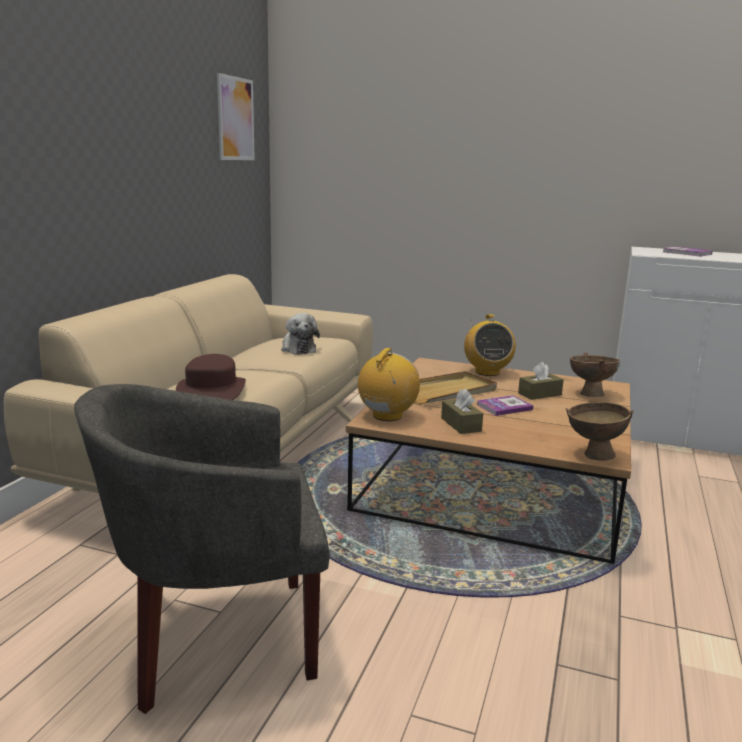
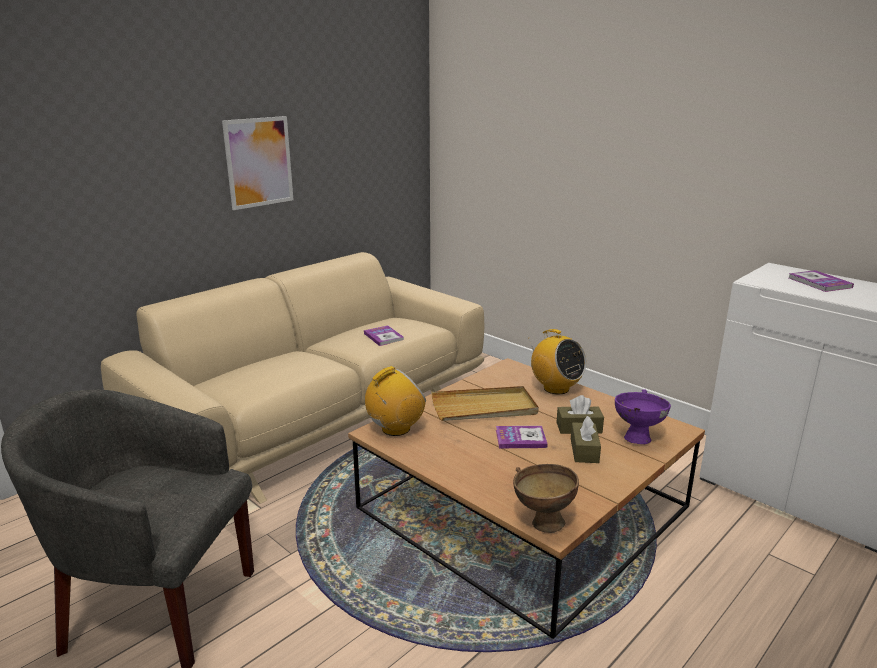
camera: 25 degrees right, 5 degrees up
(211, 392) = (256, 380): brown hat -> none
(235, 119) = (379, 104): picture -> picture (259, 162)
(298, 348) = (383, 337): plush toy -> book
(461, 424) = (452, 453): brown tissue box -> brown tissue box (584, 450)
(487, 372) = (555, 388): radio -> radio turned 60 degrees counterclockwise
(590, 393) = (637, 436): brown bowl -> purple bowl

